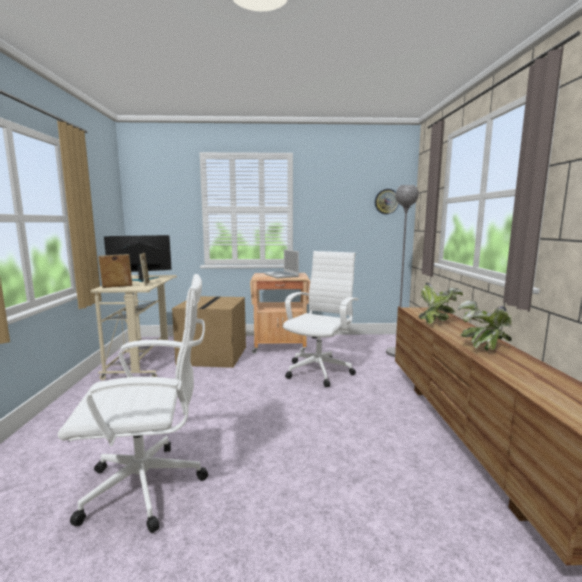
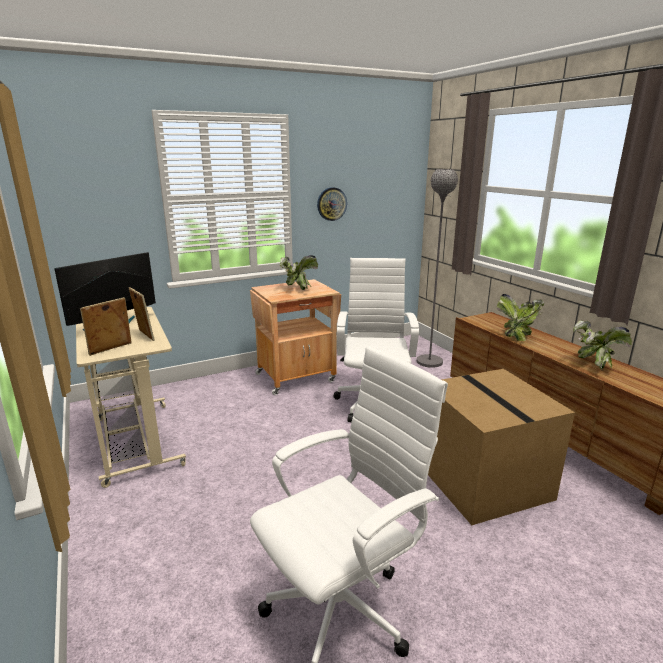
camera: 25 degrees left, 10 degrees up
(212, 355) = (224, 409): cardboard box -> cardboard box (481, 480)
(282, 275) = (297, 289): laptop -> potted plant
(386, 201) = (397, 180): wall clock -> wall clock (331, 204)

